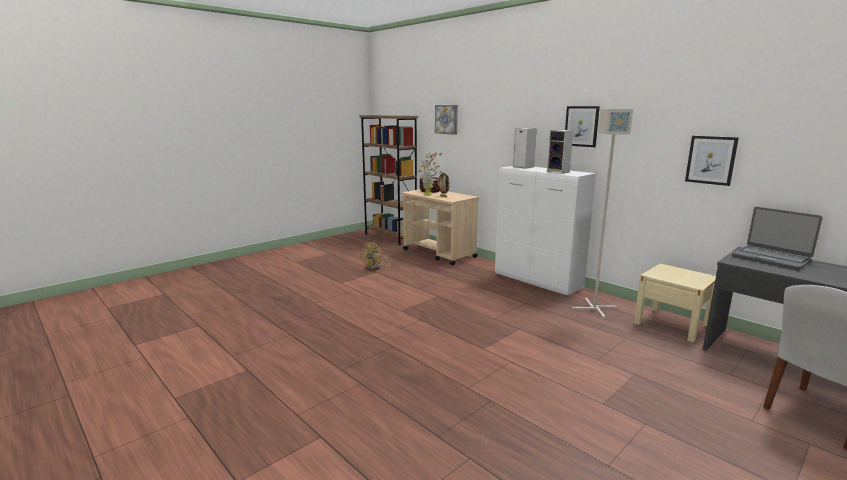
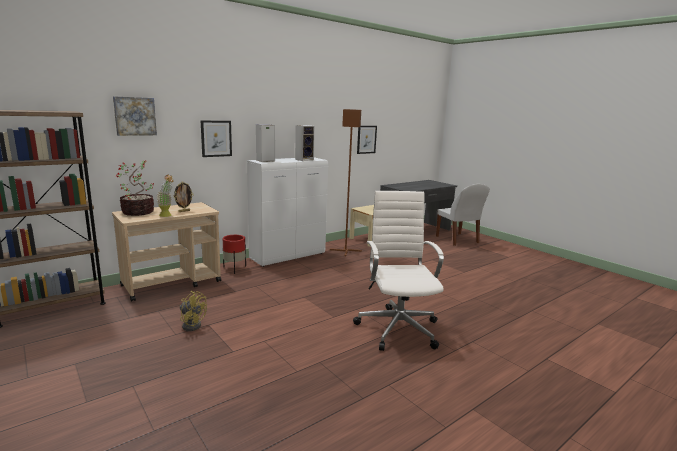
camera: 85 degrees left, 0 degrees up
(385, 340) = (398, 327): none -> white office chair
(483, 266) = (234, 268): none -> red planter
(581, 126) = (296, 121): picture -> picture (216, 138)
(593, 308) = (345, 251): grey floor lamp -> brown floor lamp
(771, 258) = (402, 185): laptop -> none

